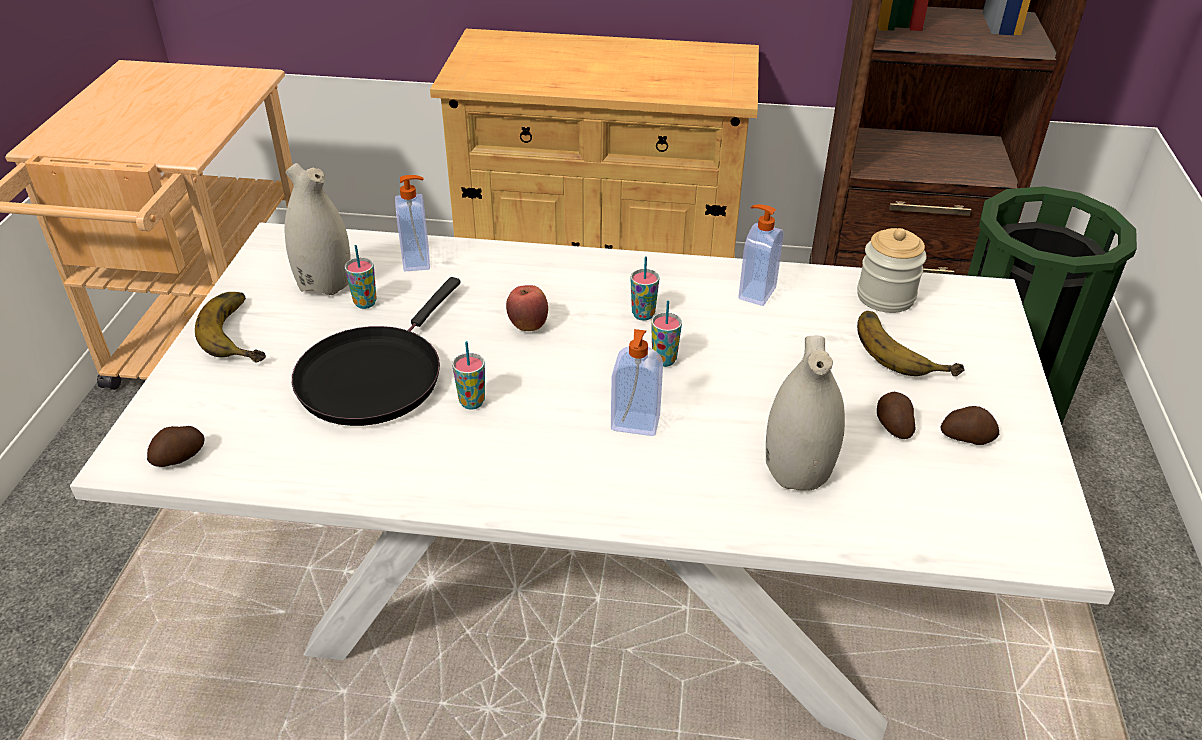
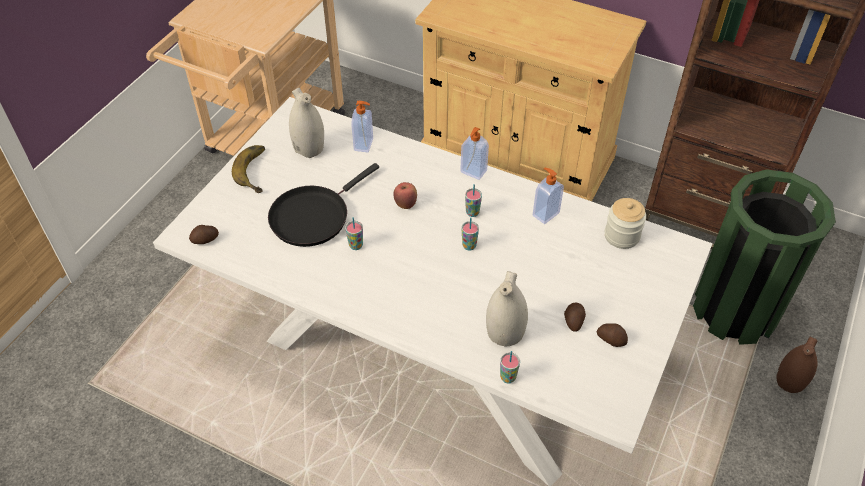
camera: 20 degrees right, 10 degrees up
(365, 303) = (325, 167): cup -> cup (508, 377)
(635, 424) = (433, 282): soap dispenser -> soap dispenser (473, 172)
(904, 349) = (611, 274): banana -> none
(1115, 492) = (789, 382): none -> brown vase

